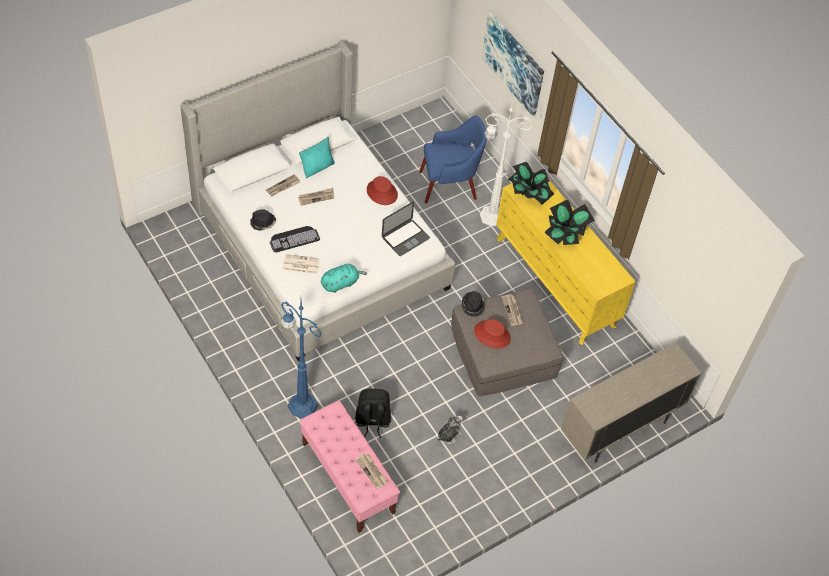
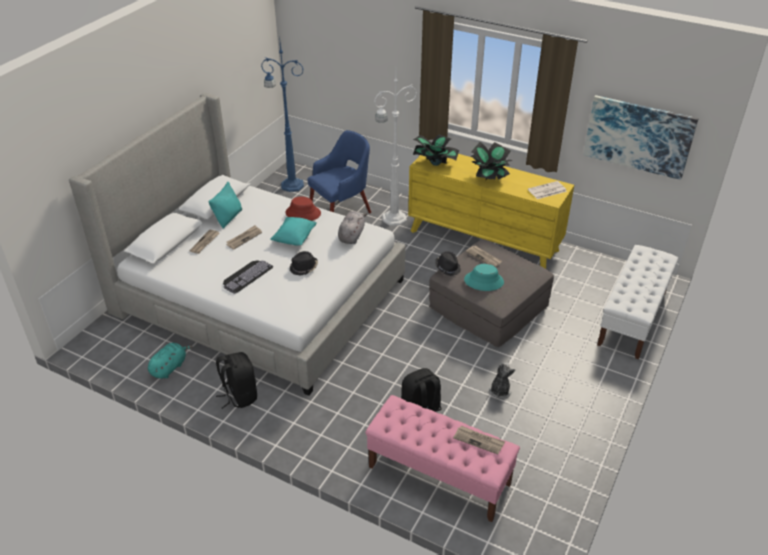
camera: 25 degrees left, 15 degrees down
(247, 334) = (239, 395): none -> black backpack
(262, 223) = (205, 276): black hat -> black hat (304, 268)
(300, 264) = (269, 292): newspaper -> newspaper (546, 191)
(301, 404) = (340, 432): blue floor lamp -> blue floor lamp (291, 185)
(341, 283) = (320, 291): turquoise plush toy -> turquoise plush toy (169, 367)
(356, 217) = (294, 238): none -> turquoise pillow
(405, 237) = (352, 235): laptop -> grey plush toy
(492, 334) = (483, 281): red hat -> turquoise hat
(513, 63) = (364, 64): picture -> picture (638, 136)
(619, 429) = (632, 318): beige cabinet -> white bench

